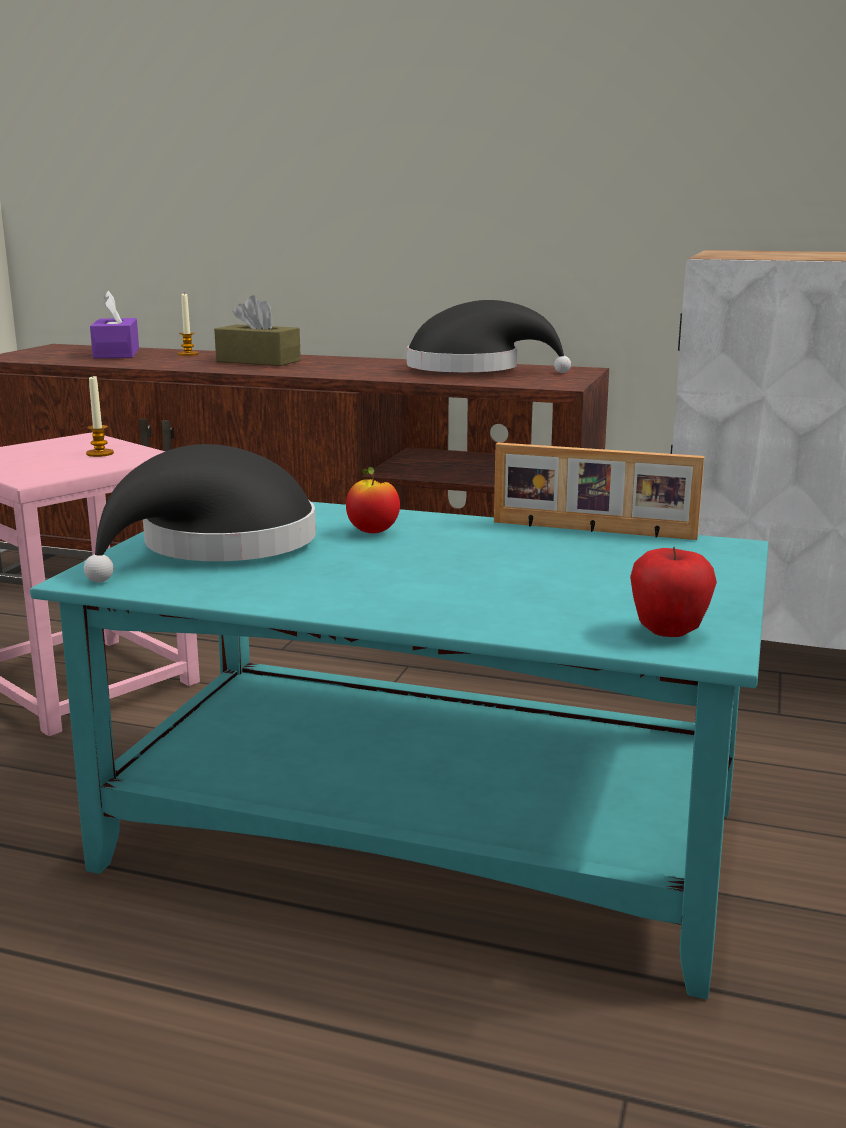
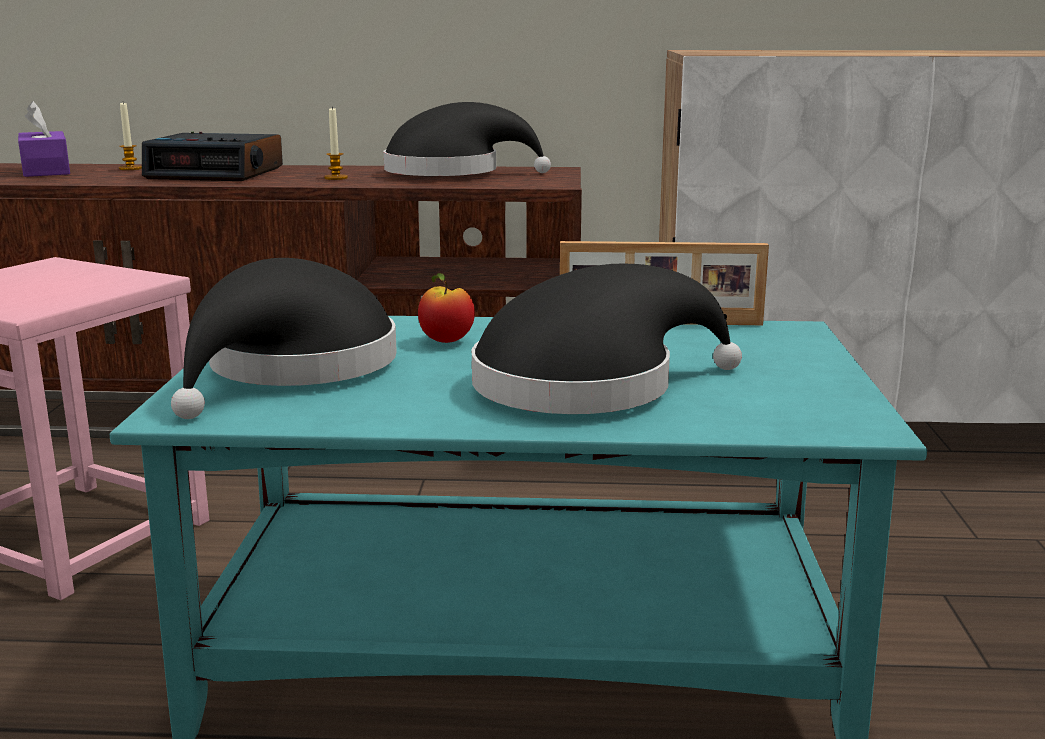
camera: 15 degrees left, 0 degrees up
(100, 453) = (84, 279): candle -> candle (336, 178)
(258, 361) = (217, 173): brown tissue box -> alarm clock
(469, 584) = (588, 385): none -> black hat
(668, 633) = (816, 415): apple -> none

